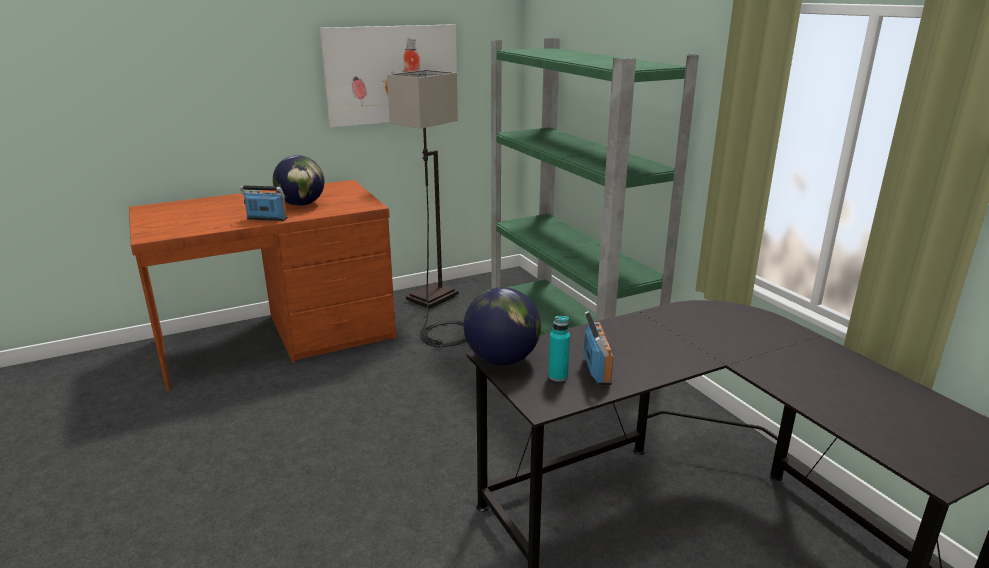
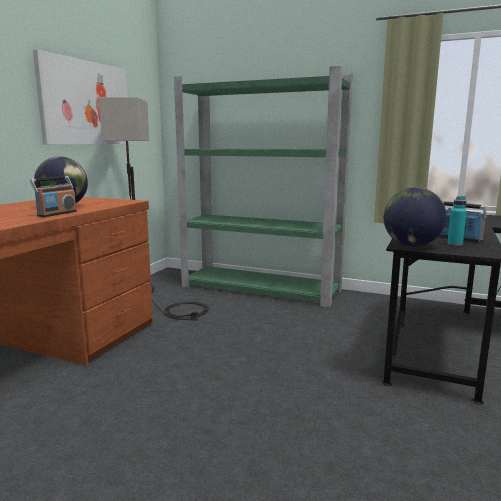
camera: 40 degrees left, 10 degrees down
(267, 219) = (57, 214): radio -> radio turned 150 degrees clockwise

